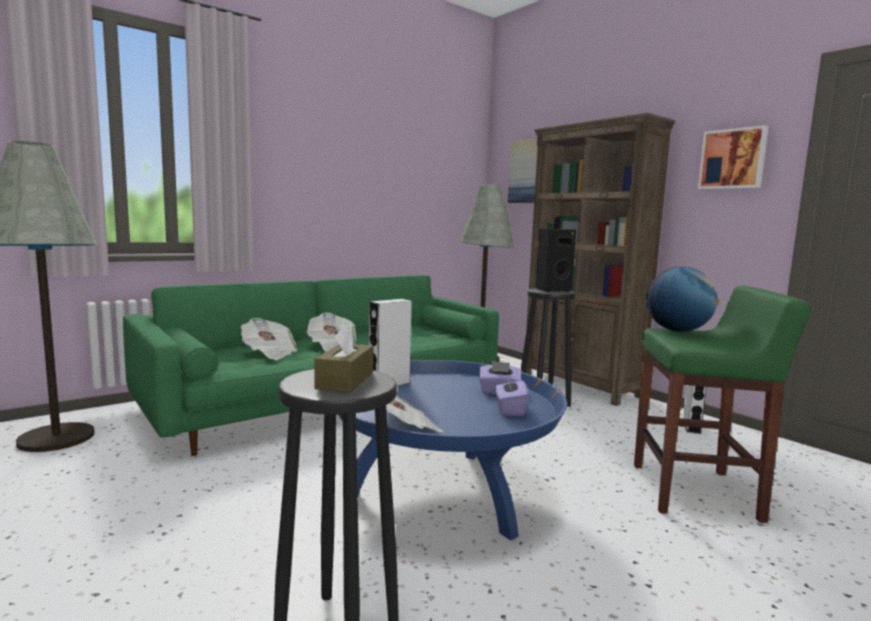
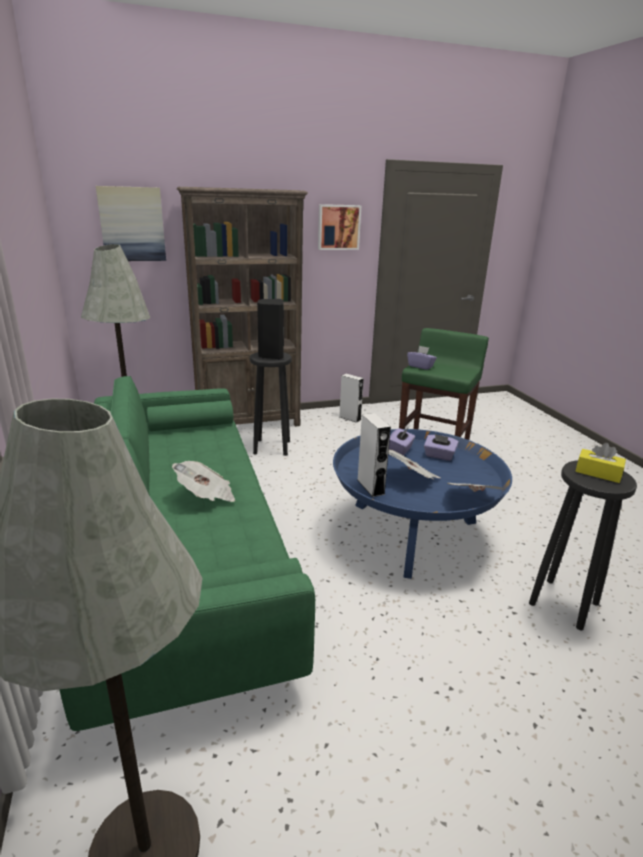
camera: 70 degrees left, 15 degrees up
(269, 353) = (211, 539): newspaper -> newspaper (412, 478)
(345, 381) = (598, 473): brown tissue box -> yellow tissue box
(677, 331) = (420, 366): globe -> purple tissue box

